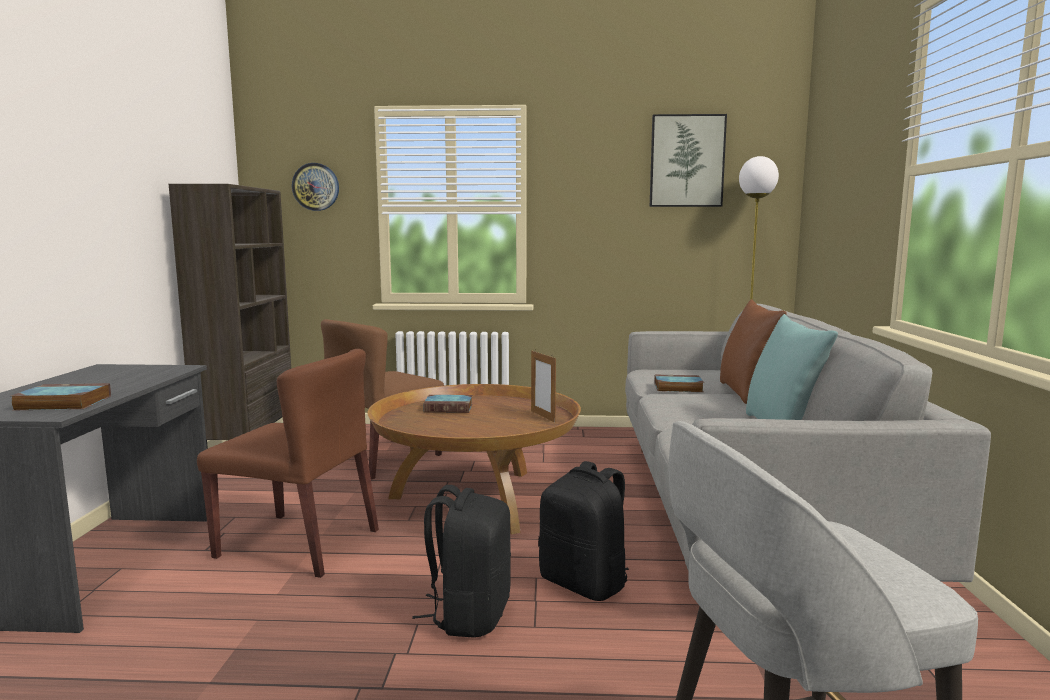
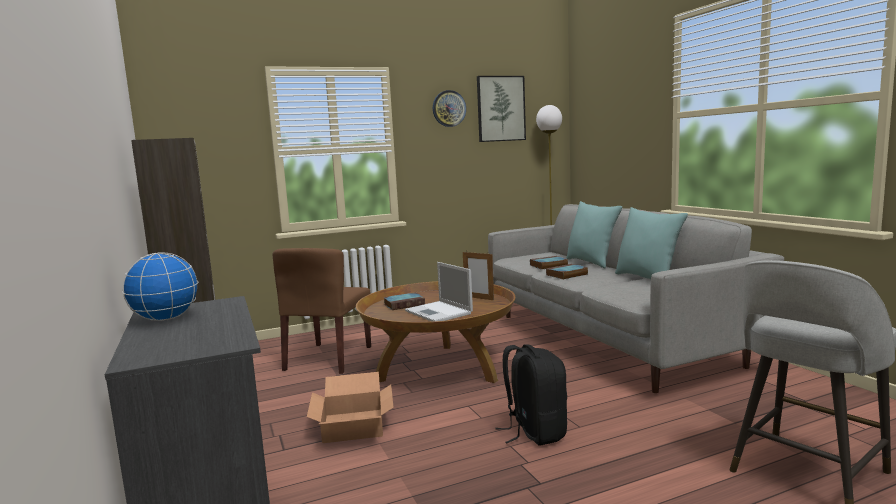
camera: 25 degrees left, 0 degrees up
(61, 403) = (213, 338): book -> book (566, 275)
(89, 377) = (166, 319): none -> globe
(299, 543) = (354, 425): brown chair -> cardboard box
(316, 187) = (214, 136): wall clock -> wall clock (449, 108)
(465, 425) = (439, 312): none -> laptop
(585, 583) = (576, 397): black backpack -> none
(746, 393) = (592, 262): brown pillow -> turquoise pillow

